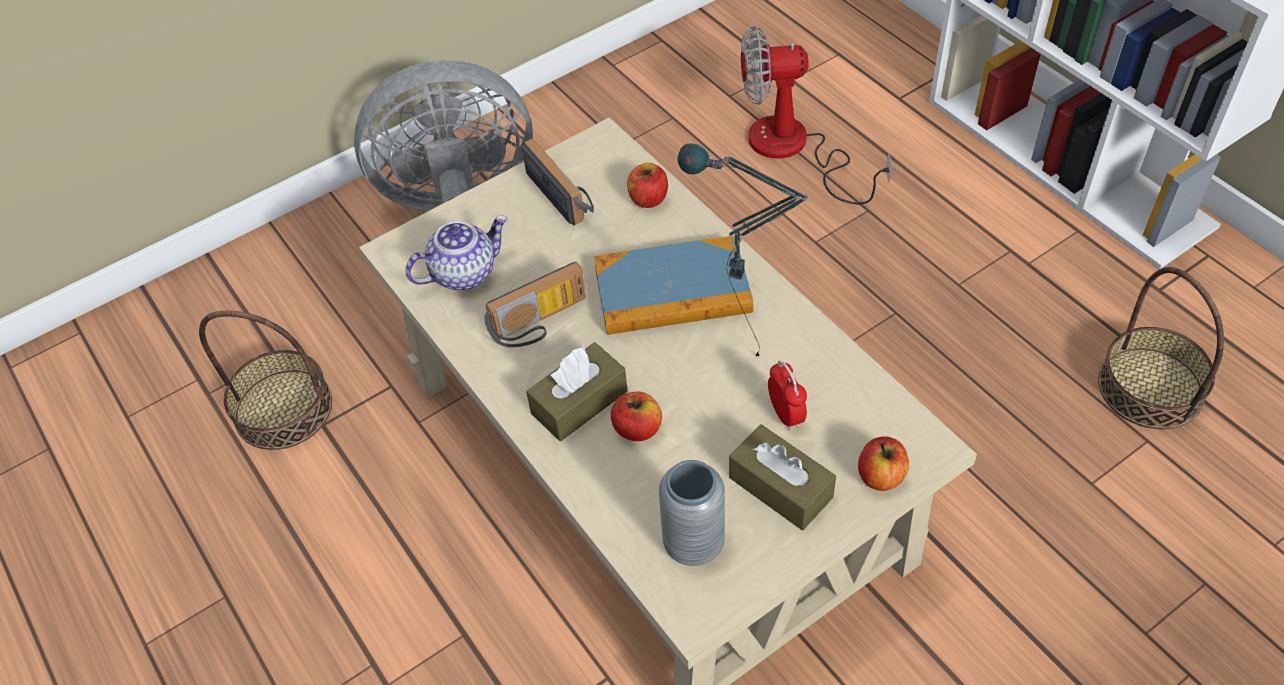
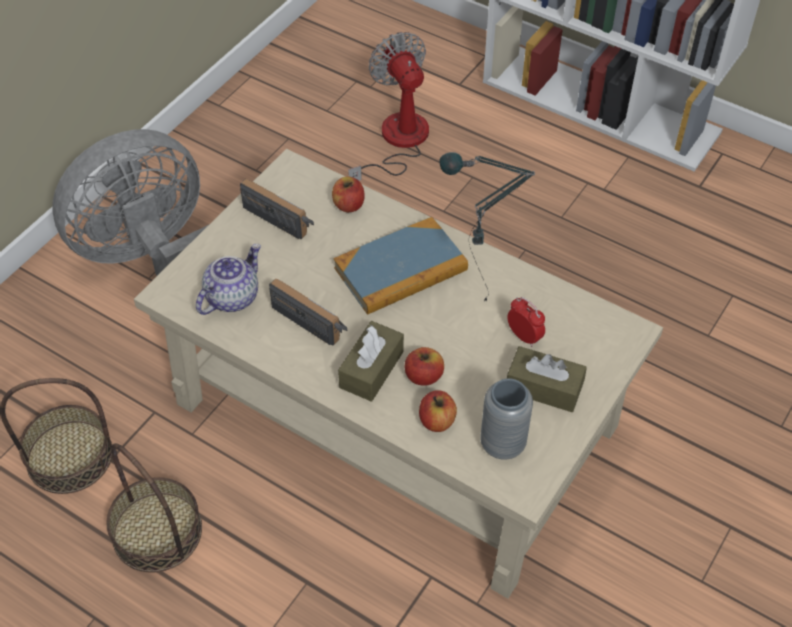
camera: 25 degrees left, 0 degrees up
(541, 323) = (312, 319): radio -> radio turned 90 degrees counterclockwise
(794, 150) = (396, 143): fan -> fan turned 90 degrees clockwise
(881, 476) = (608, 360): apple -> apple (437, 421)
(1150, 388) = (720, 257): basket -> basket (157, 531)

